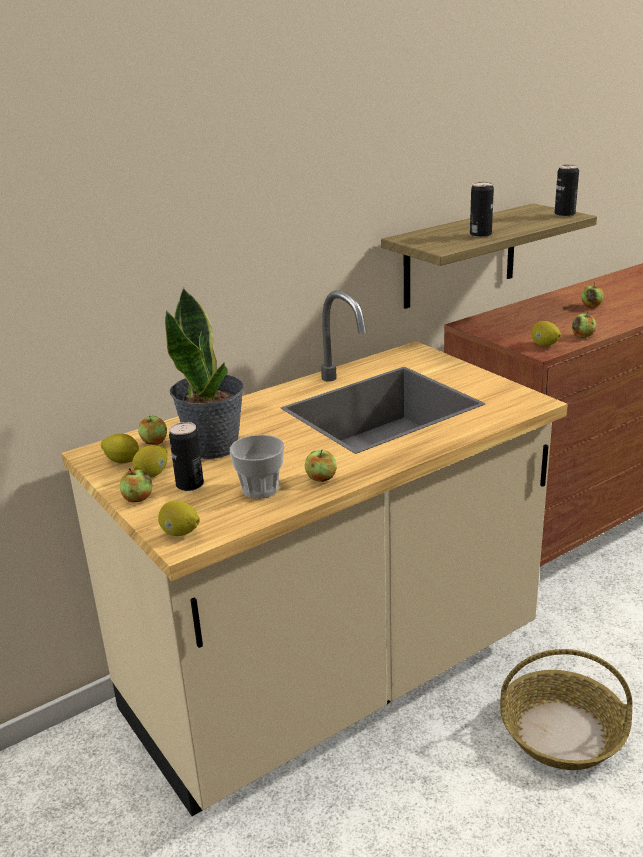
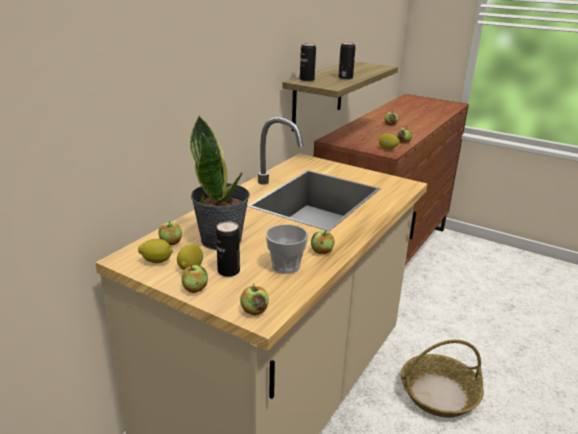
camera: 25 degrees left, 0 degrees up
(180, 533) = (254, 310): lemon -> apple
(564, 214) = (379, 66): can -> can (307, 80)

